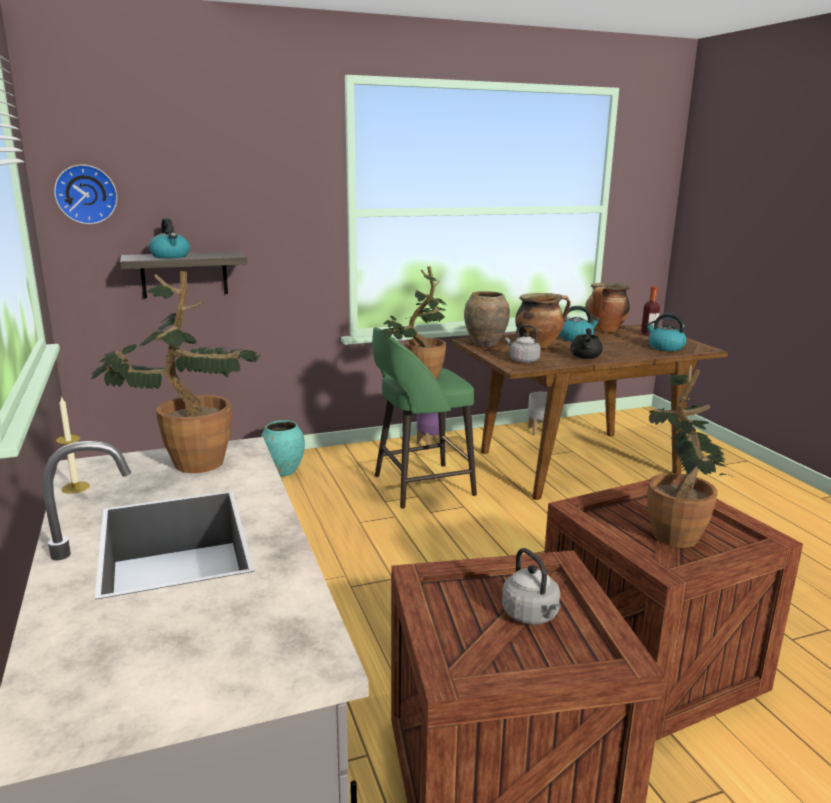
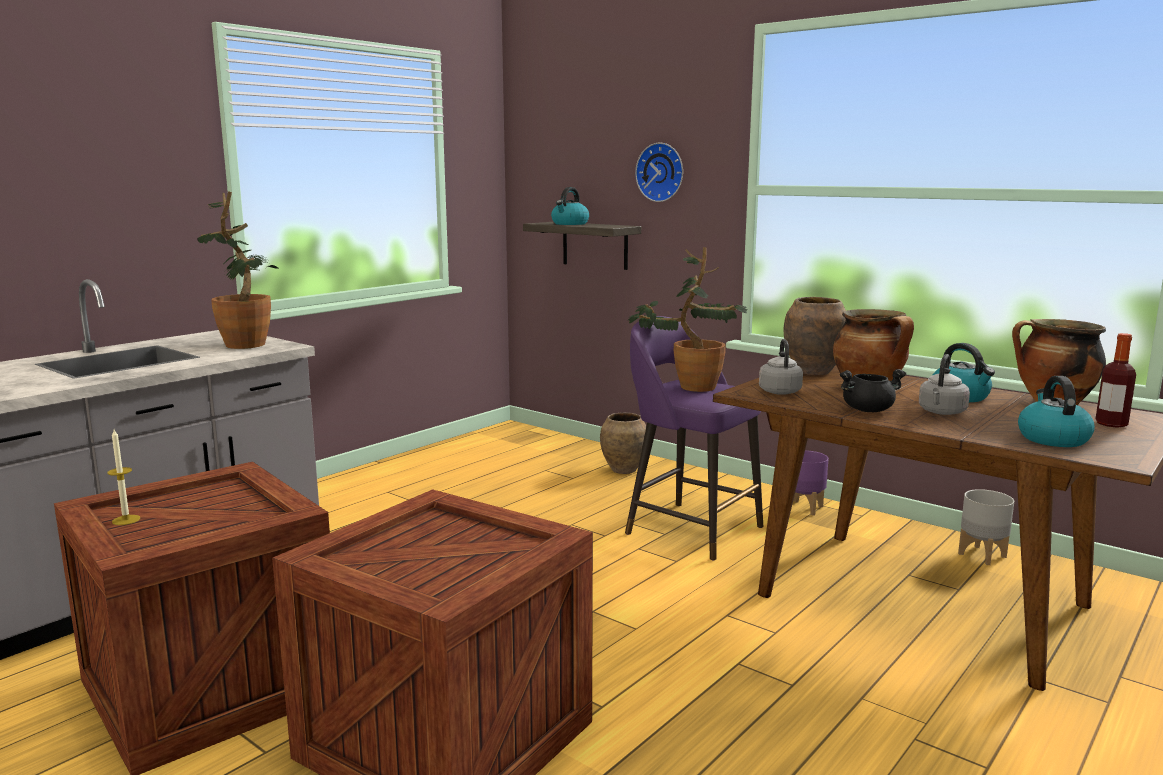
camera: 60 degrees right, 5 degrees down
(75, 487) = (187, 337): candle -> candle (126, 520)
(86, 194) = (535, 165): wall clock -> wall clock (661, 172)
(284, 472) = (623, 470): turquoise vase -> brown vase
(420, 486) = (690, 529): green stool -> purple stool
(531, 615) = (199, 518): grey kettle -> grey kettle (941, 412)
(678, 531) = (429, 556): potted plant -> none

